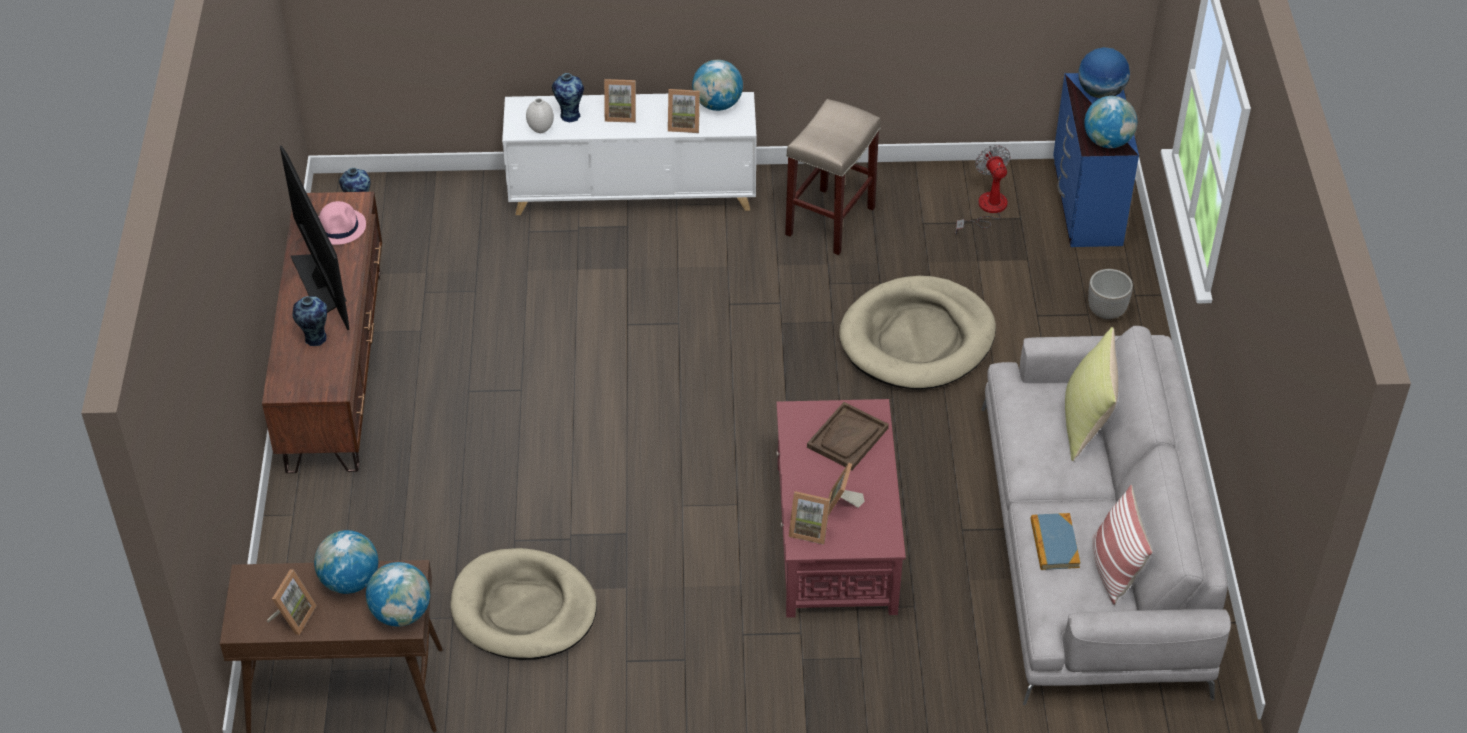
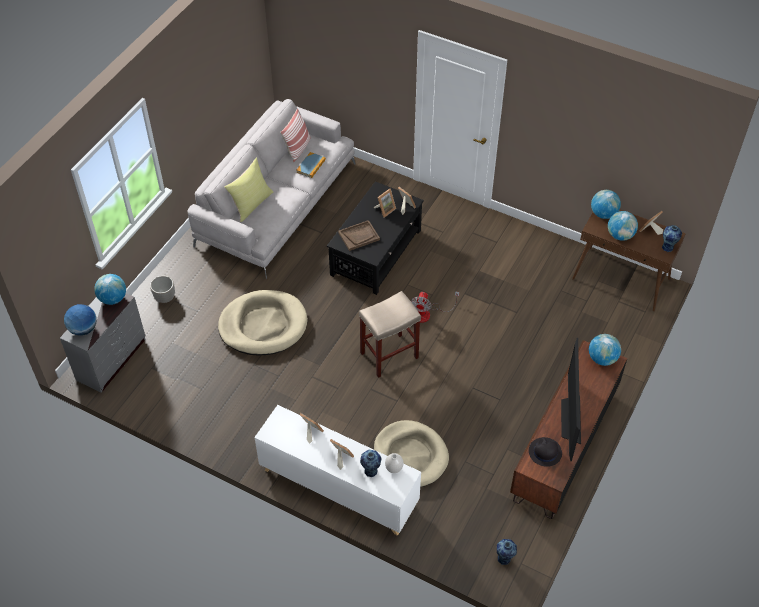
camera: 150 degrees left, 5 degrees up
(314, 339) = (587, 383): vase -> vase (668, 247)
(339, 227) = (545, 452): pink hat -> black hat
(523, 609) = (528, 280): beige dog bed -> beige dog bed (410, 455)
(717, 104) = (281, 437): globe -> globe (602, 358)
(830, 220) = (247, 414): beige stool -> beige stool (388, 356)
(835, 538) = (376, 252): red coffee table -> black coffee table
(986, 209) = (163, 381): fan -> fan (427, 313)
(1086, 204) = (112, 359): blue dresser -> grey dresser

